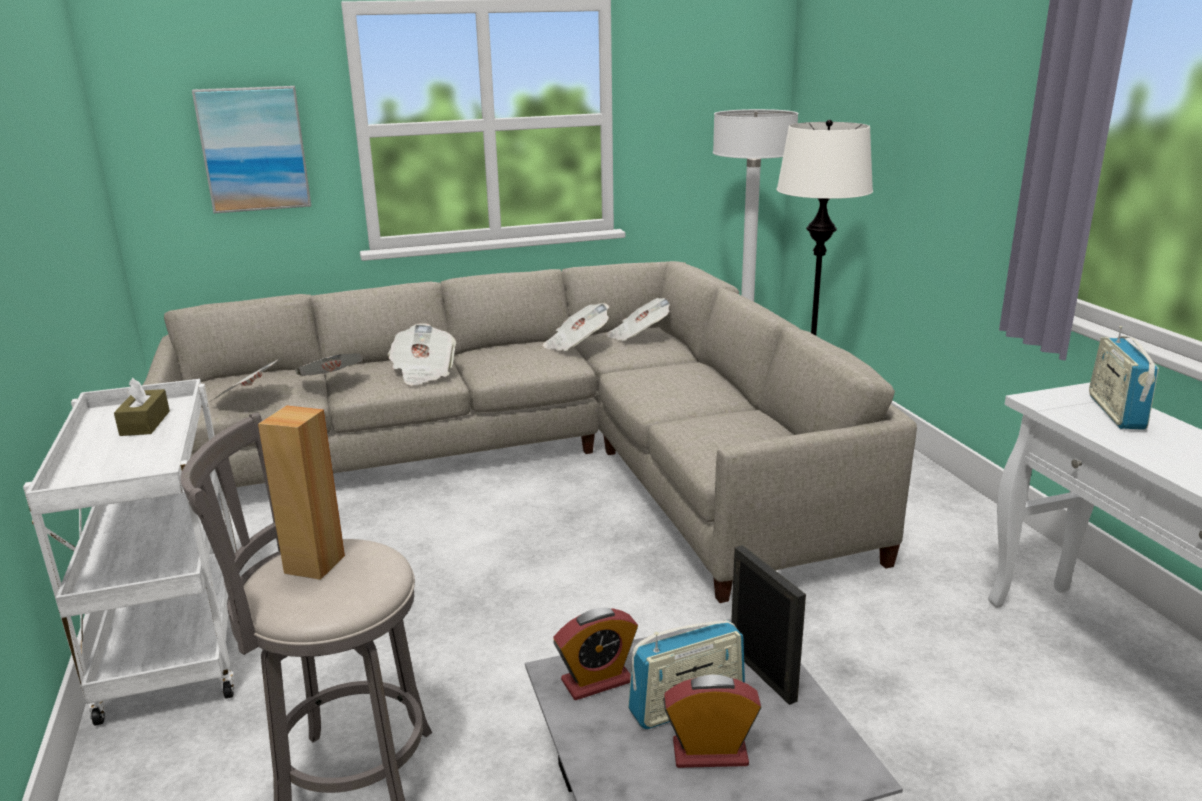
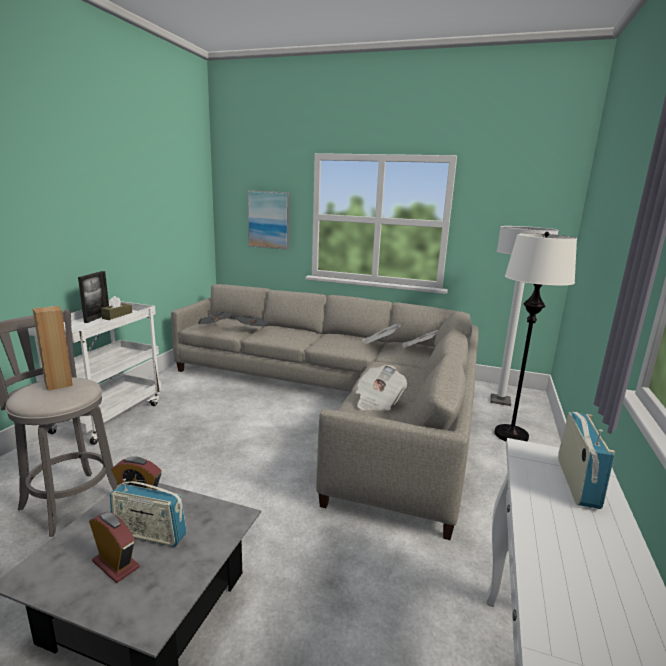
camera: 35 degrees right, 5 degrees down
(423, 372) = (292, 336): newspaper -> newspaper (378, 401)
(762, 673) = (205, 541): picture frame -> picture frame (97, 318)
(1115, 412) = (577, 482): radio -> radio turned 150 degrees clockwise

